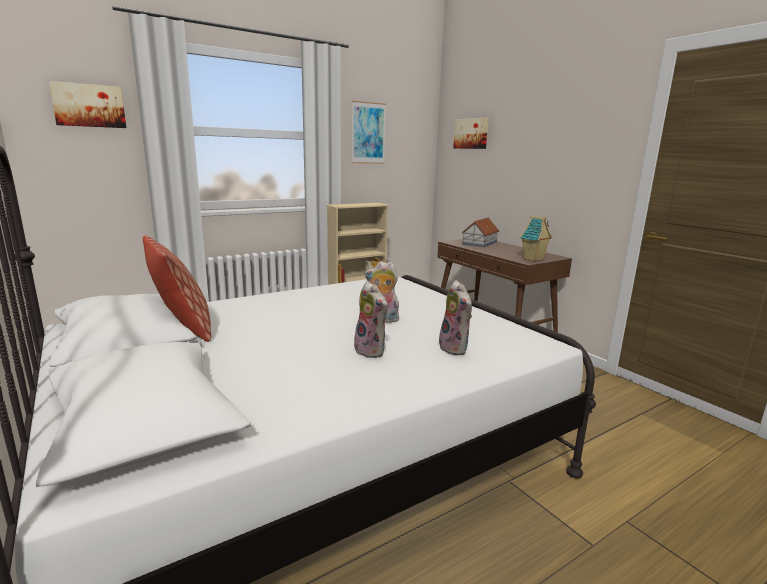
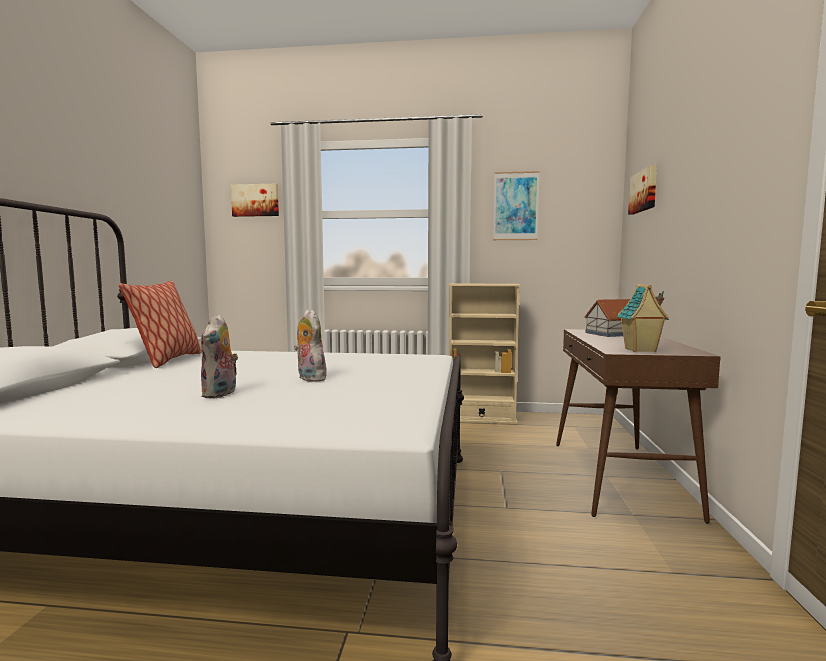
camera: 40 degrees right, 10 degrees down
(456, 349) = (288, 408): plush toy -> none

